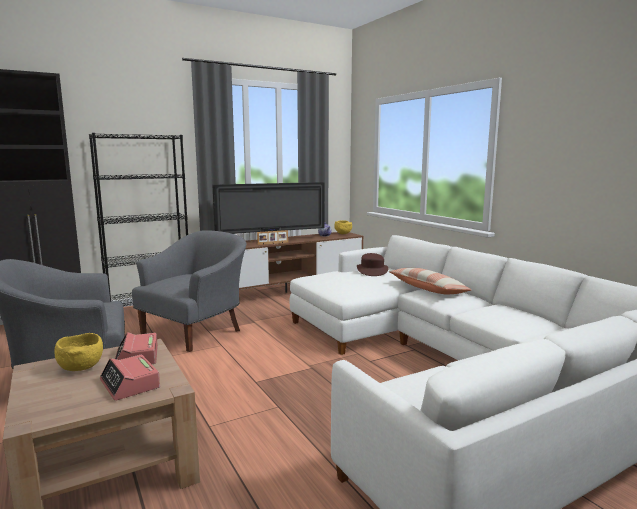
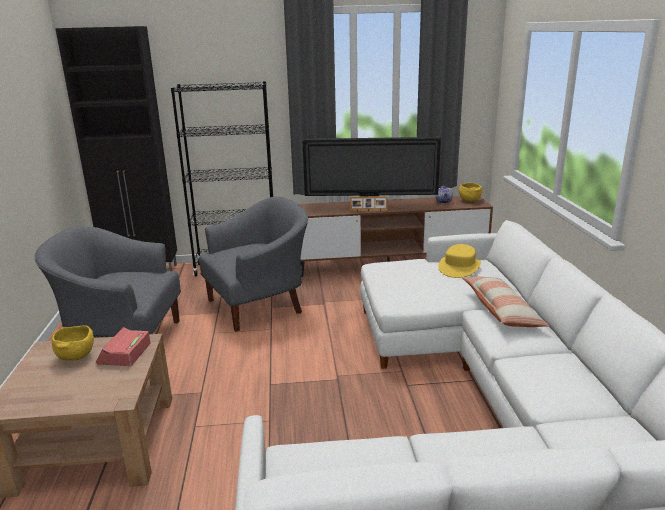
camera: 25 degrees right, 10 degrees up
(130, 384) = (94, 386): alarm clock -> none
(372, 270) = (459, 267): brown hat -> yellow hat

